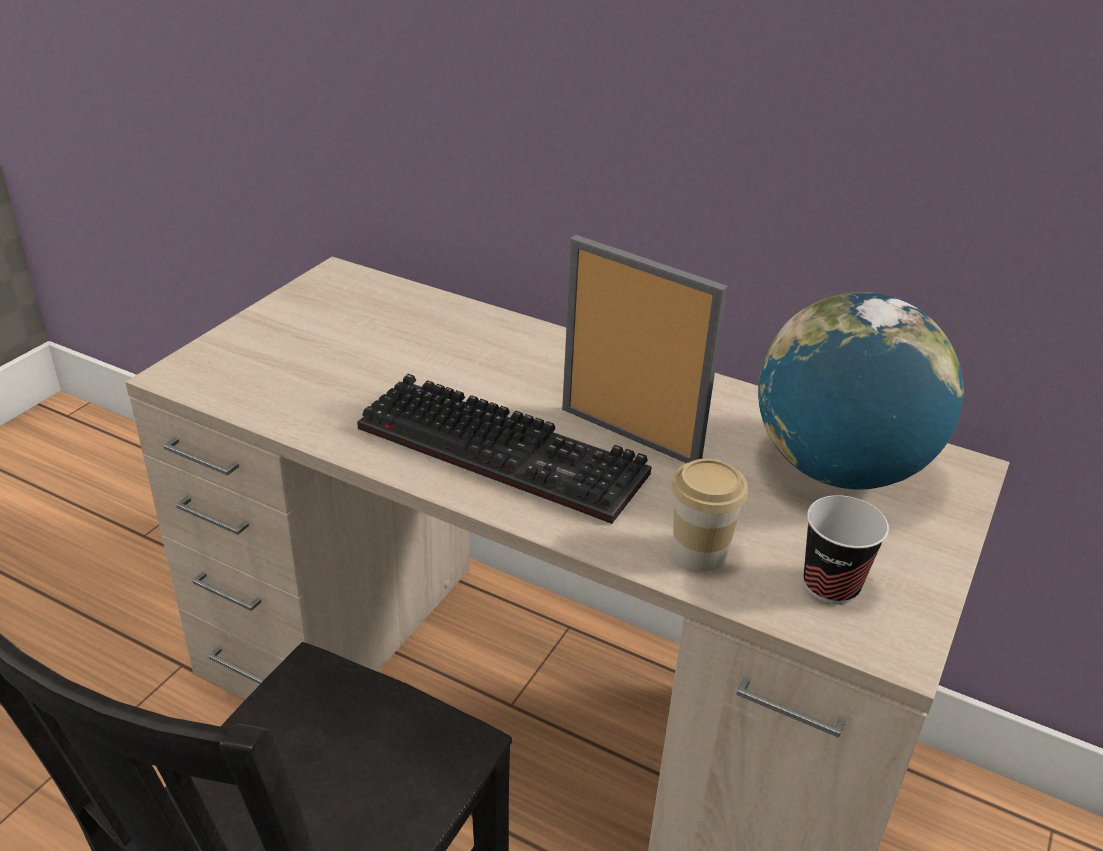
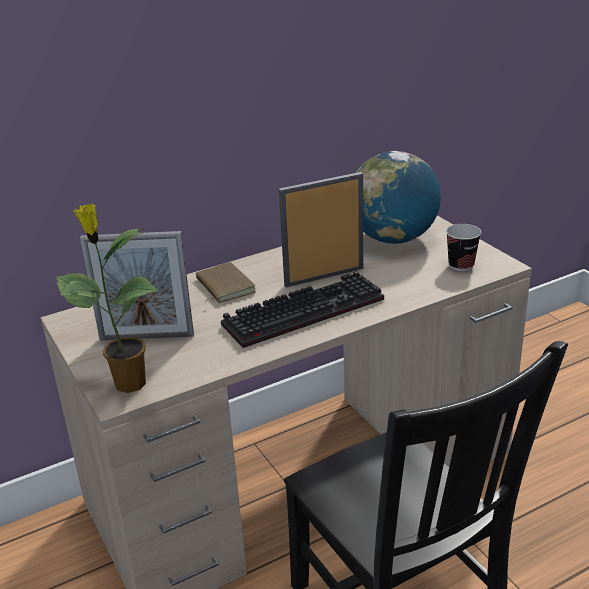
camera: 55 degrees left, 5 degrees down
(216, 369) = (127, 383): none -> potted plant
(335, 343) = (147, 337): none -> picture frame
(514, 354) = (223, 286): none -> brown book
(699, 553) = (419, 286): cup -> none

